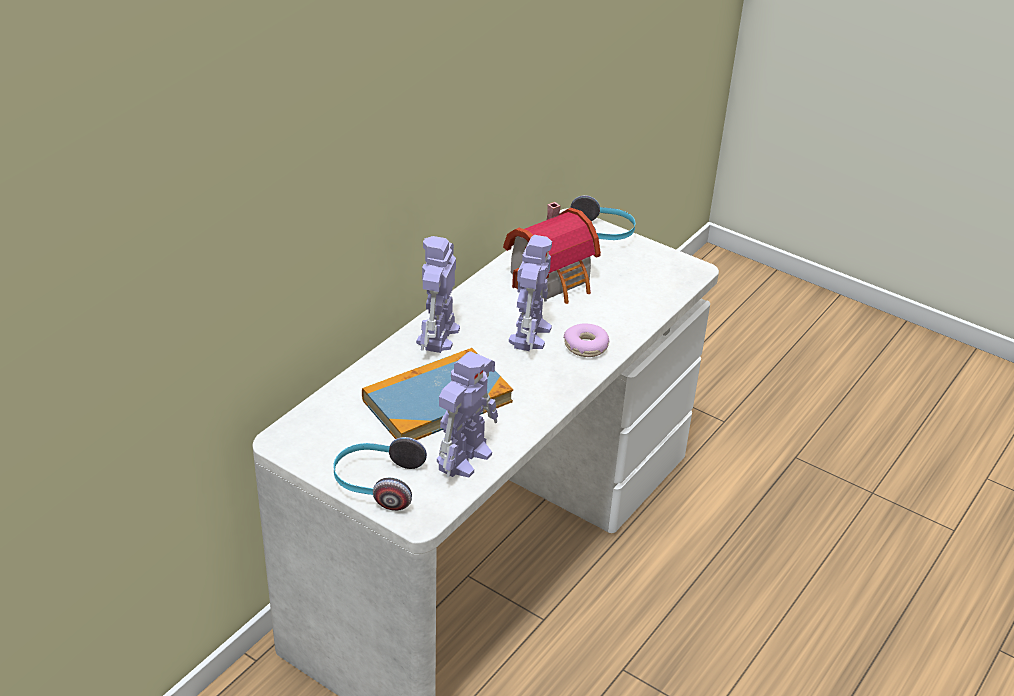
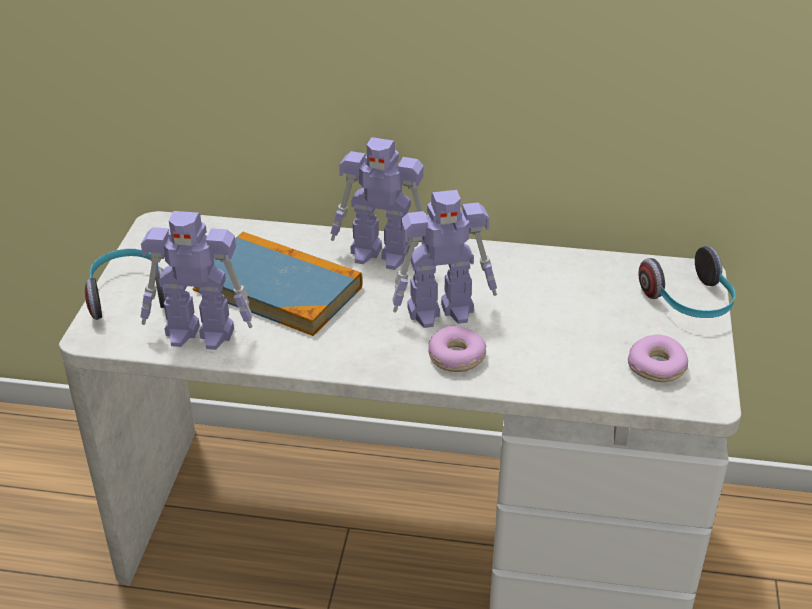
camera: 65 degrees right, 0 degrees up
(437, 337) = (382, 255): toy robot -> toy robot turned 150 degrees counterclockwise
(554, 278) = (564, 296): toy house -> none
(653, 274) = (657, 367): none -> donut

